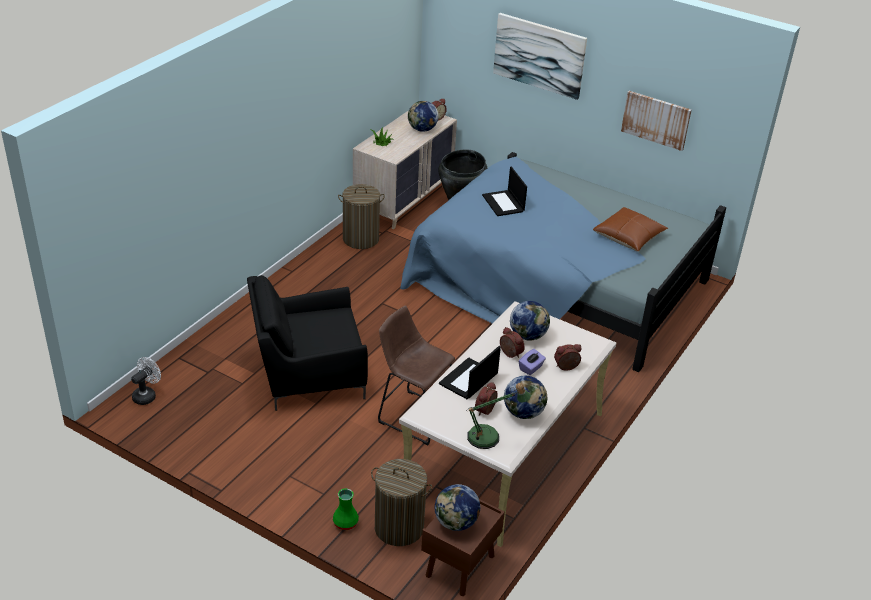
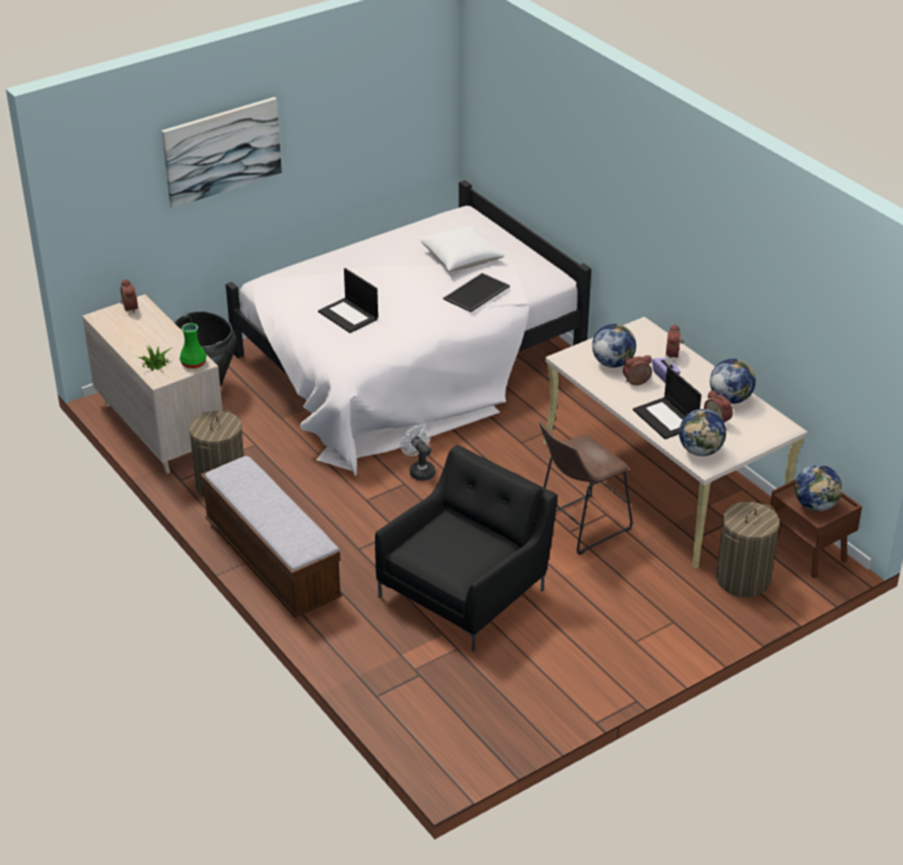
camera: 65 degrees left, 0 degrees up
(147, 395) = (437, 737): white fan -> white fan (419, 470)
(294, 280) = (272, 561): none -> bench
(307, 373) = (466, 590): black armchair -> black armchair turned 150 degrees counterclockwise
(345, 523) = (723, 616): green vase -> green vase (194, 364)
(422, 129) = (149, 325): globe -> globe (700, 451)
(489, 437) = (758, 429): table lamp -> none
(503, 203) = (349, 315): laptop -> laptop turned 45 degrees clockwise
(556, 282) = (407, 363): blue bed -> white bed
(581, 252) = (477, 293): none -> tray
(629, 237) = (461, 258): brown pillow -> white pillow
(656, 120) = (367, 139): picture -> none

